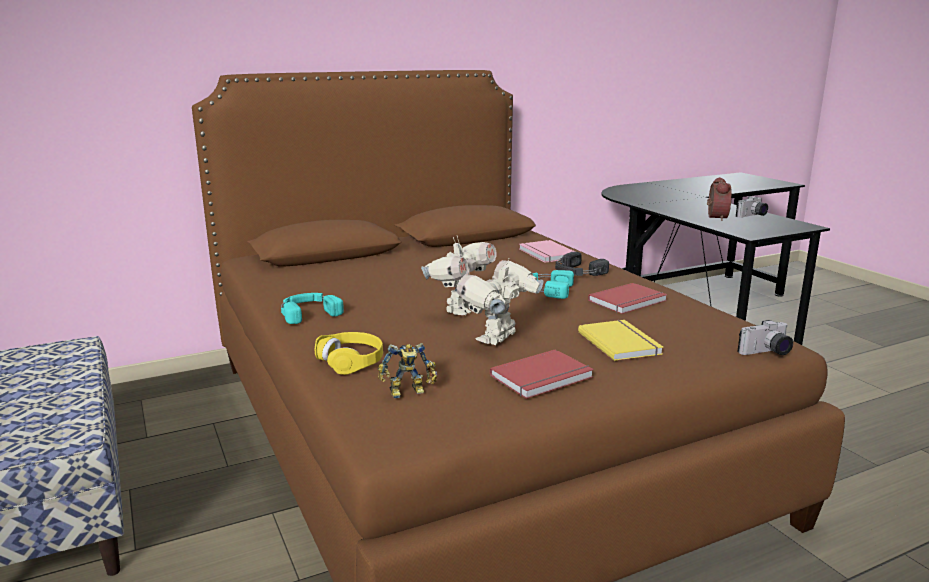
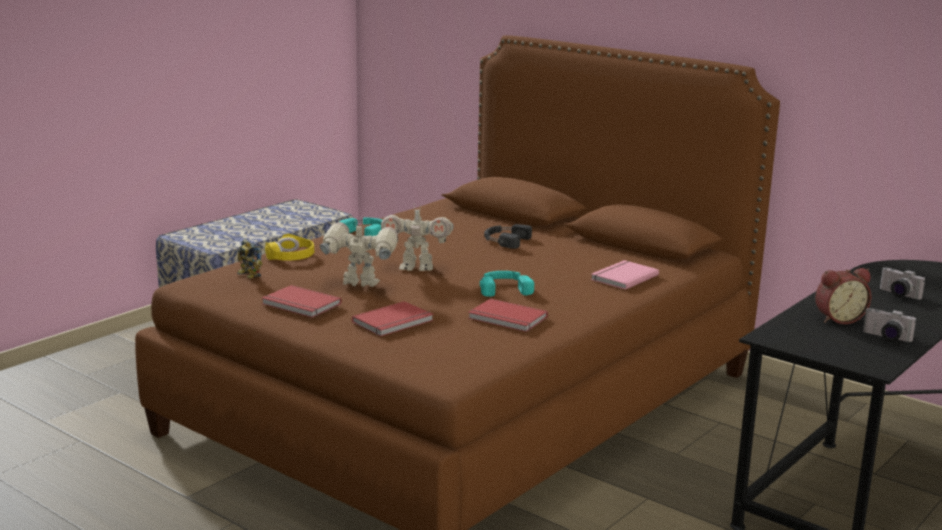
camera: 65 degrees right, 0 degrees up
(577, 272) = (574, 294): black headphones -> black headphones (505, 240)
(621, 342) = (394, 322): yellow book -> red book
(766, 353) = (422, 373): camera -> camera (897, 294)

